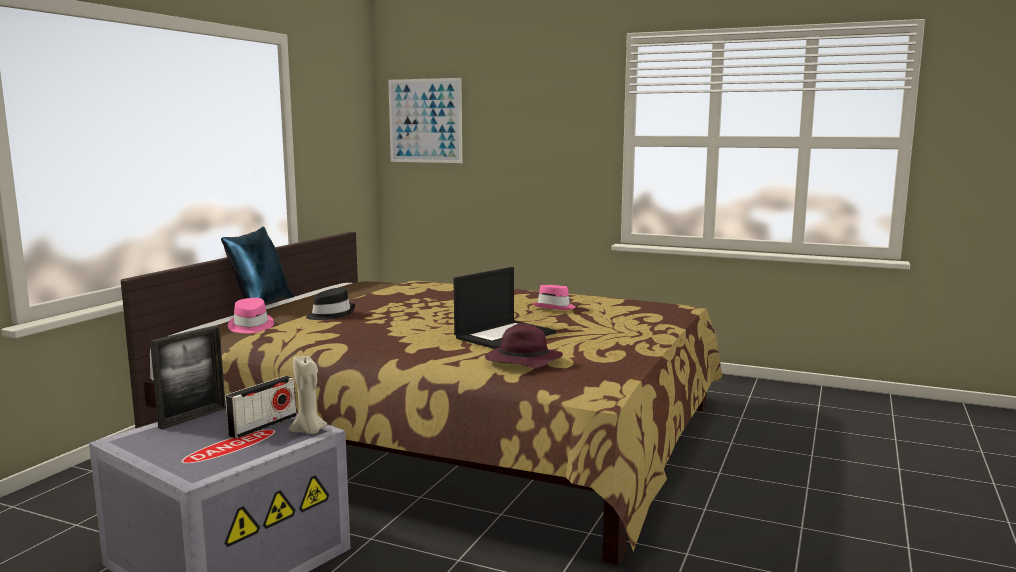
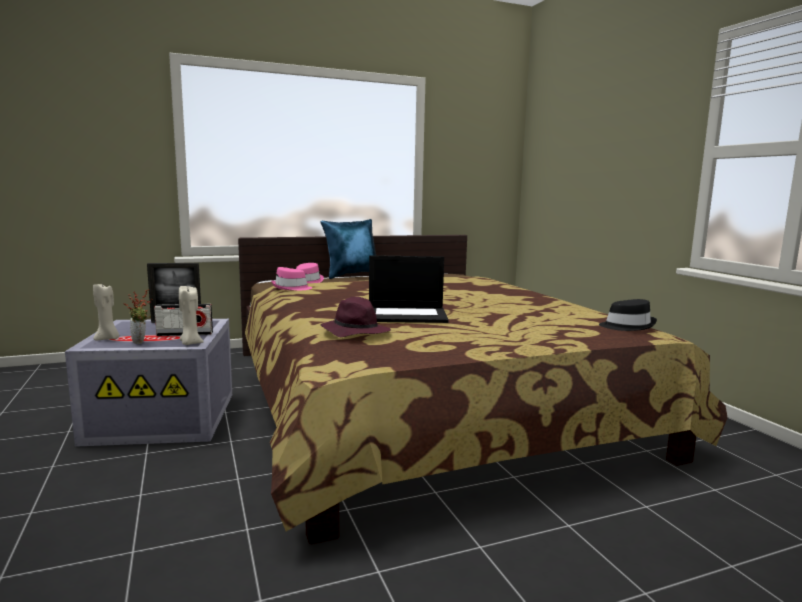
camera: 45 degrees right, 0 degrees up
(186, 462) = (108, 339): none -> beige candle
(245, 450) = (141, 342): none -> potted plant
(330, 314) = (355, 283): black hat -> black hat (627, 326)
(425, 121) = (552, 146): picture -> none
(555, 307) = (515, 308): pink hat -> pink hat (291, 288)

